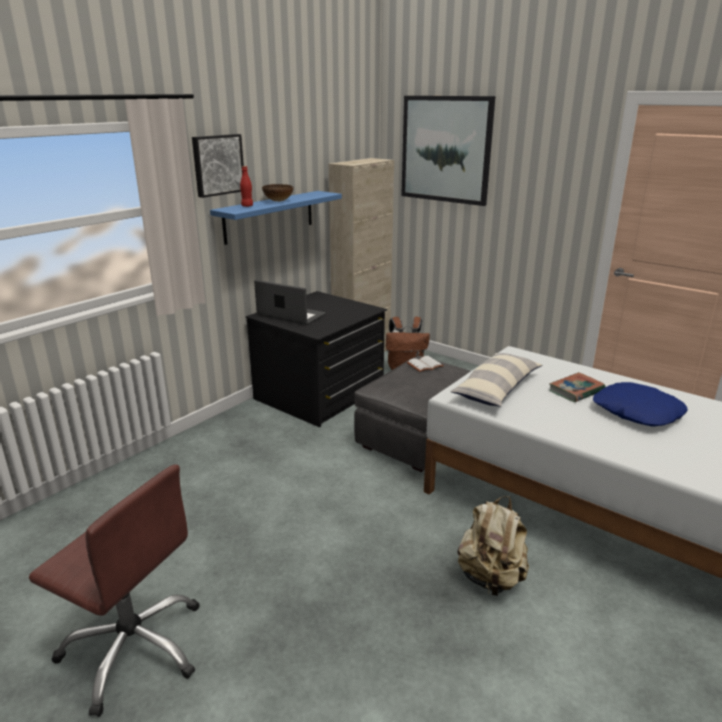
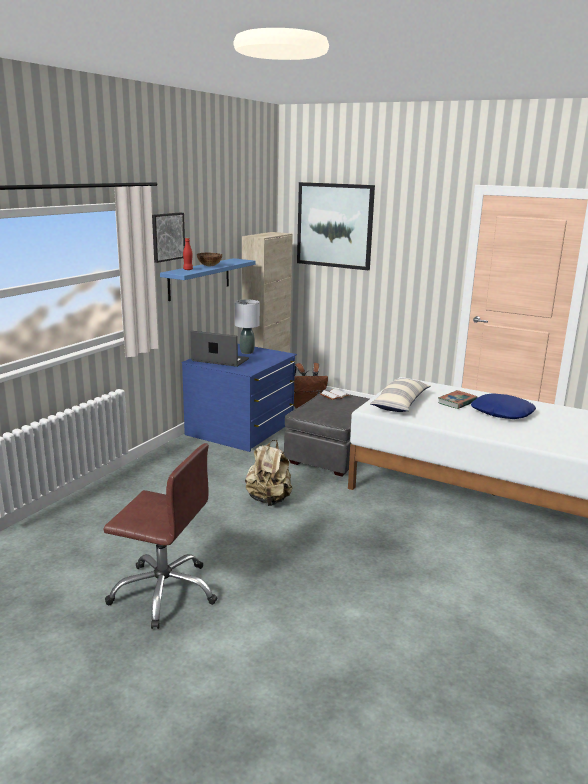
camera: 10 degrees left, 5 degrees down
(320, 394) = (241, 429): black dresser -> blue dresser
(328, 305) = (247, 352): none -> grey table lamp
(491, 578) = (411, 535): beige backpack -> beige backpack (269, 500)

